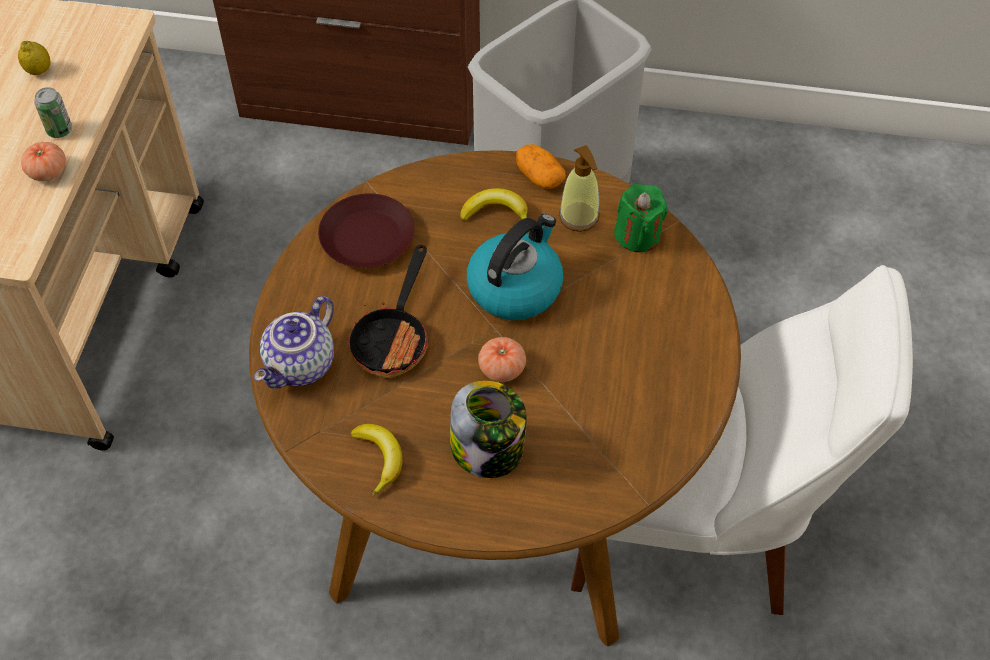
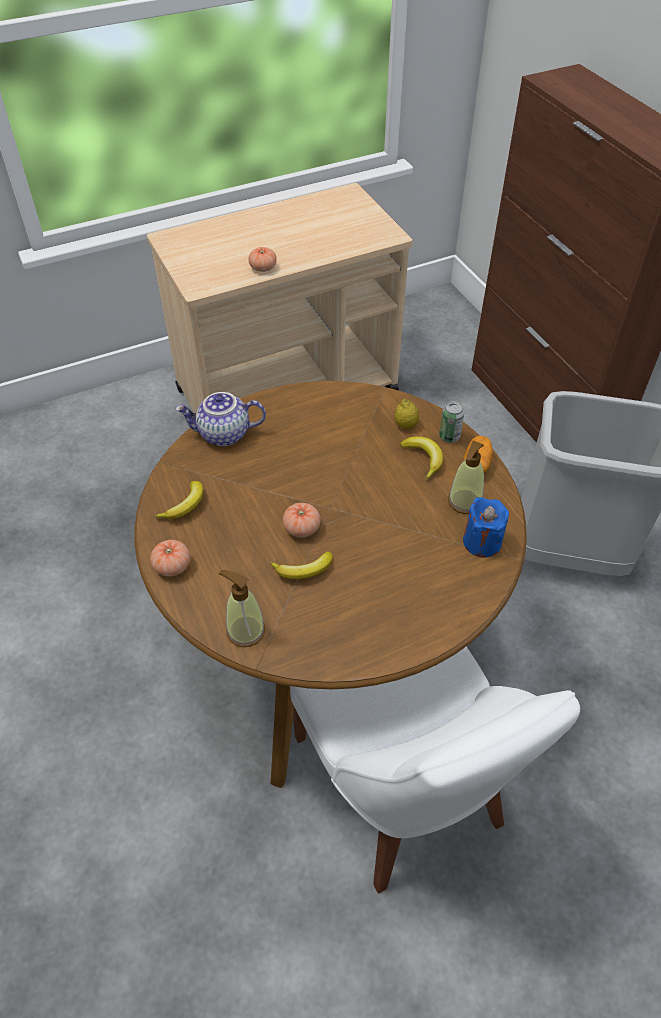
camera: 55 degrees right, 5 degrees down
(39, 70) = (326, 227): lemon -> lemon (405, 425)
(59, 130) = (294, 256): can -> can (449, 436)
(368, 238) = (343, 412): brown plate -> none
(394, 337) = (280, 464): frying pan -> none
(458, 514) = (172, 566): none -> tomato
(488, 450) = (232, 555): jar -> none
(515, 287) = (373, 500): kettle -> none
(558, 397) = (303, 570): none -> banana
(595, 490) = (245, 631): none -> soap dispenser
(637, 235) = (482, 542): green candle -> blue candle

